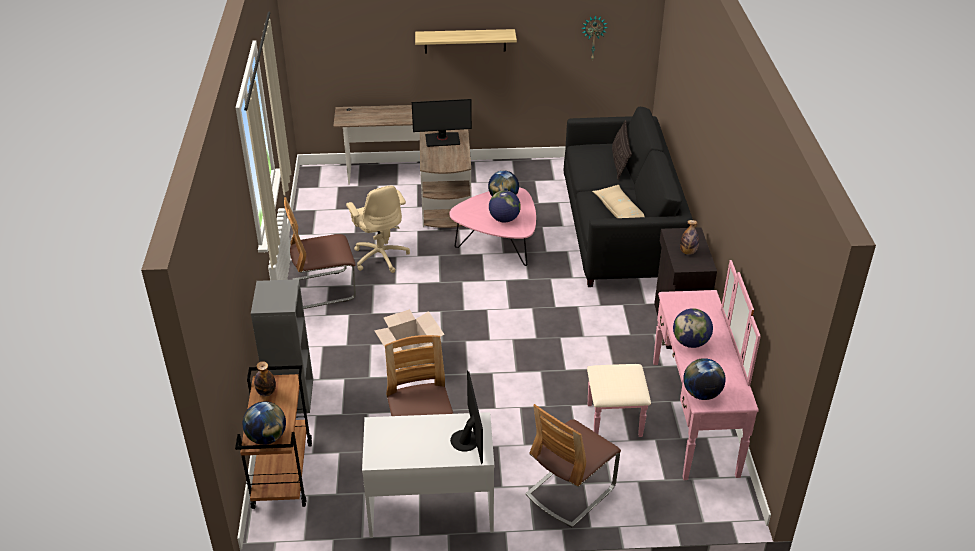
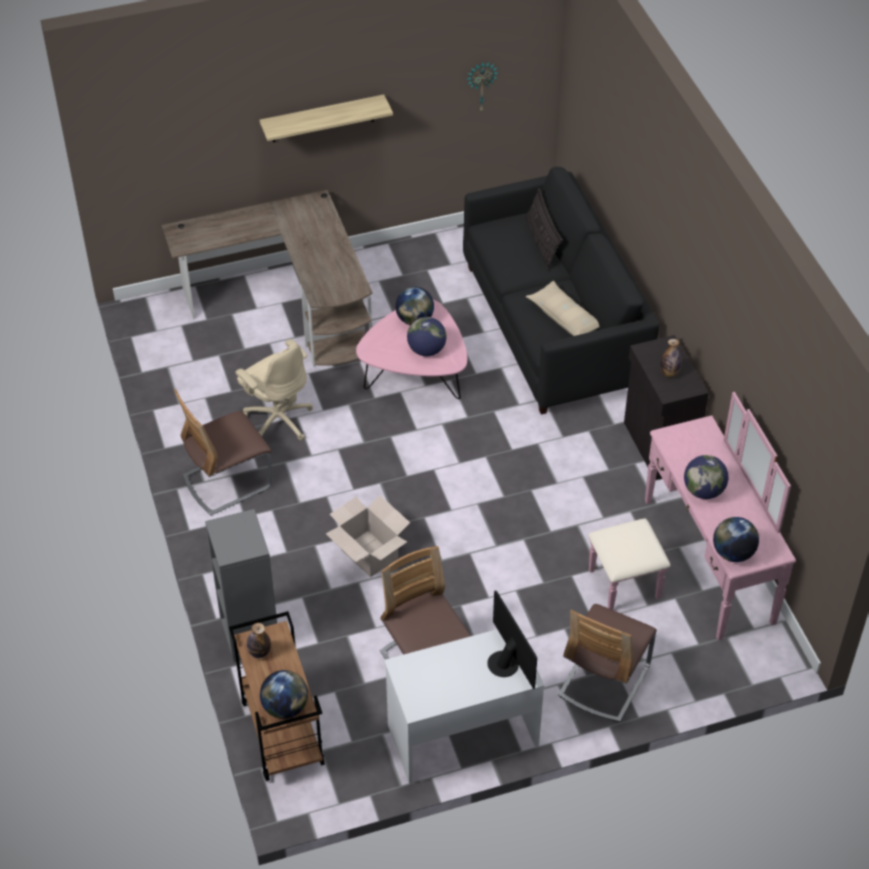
camera: 15 degrees left, 10 degrees up
(442, 139) = (320, 254): monitor -> none

